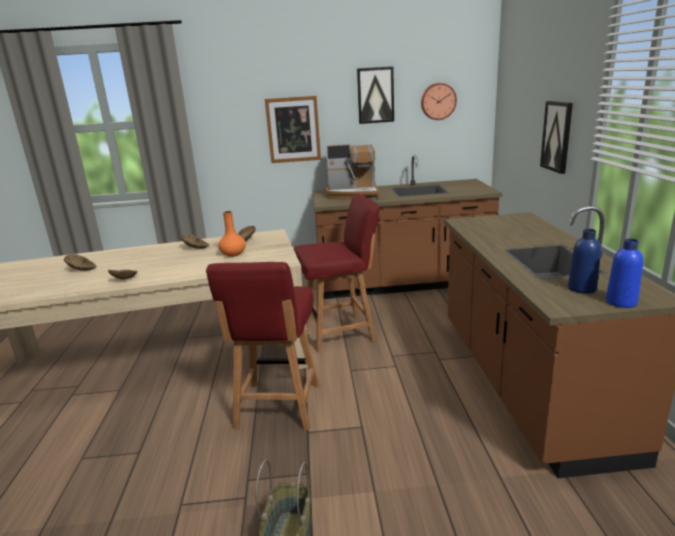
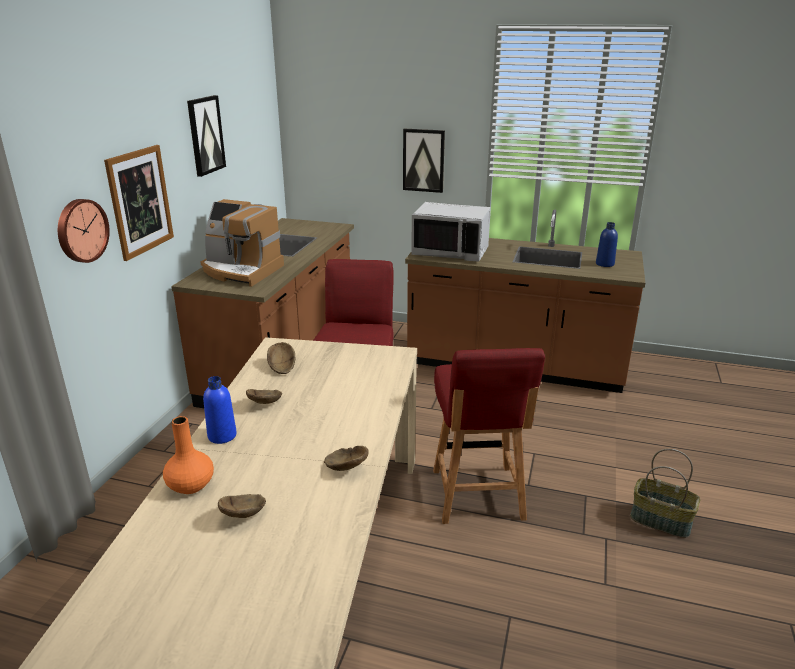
camera: 70 degrees left, 5 degrees up
(233, 254) = (330, 380): orange vase -> orange vase (191, 486)
(277, 407) = (477, 496): red chair -> red chair turned 60 degrees clockwise
(353, 194) = (241, 271): coffee machine -> coffee machine turned 90 degrees clockwise
(438, 101) = (248, 135): wall clock -> wall clock (81, 230)
(489, 227) = (451, 252): none -> grey microwave
(621, 302) = (630, 262): blue bottle -> blue bottle (222, 436)

